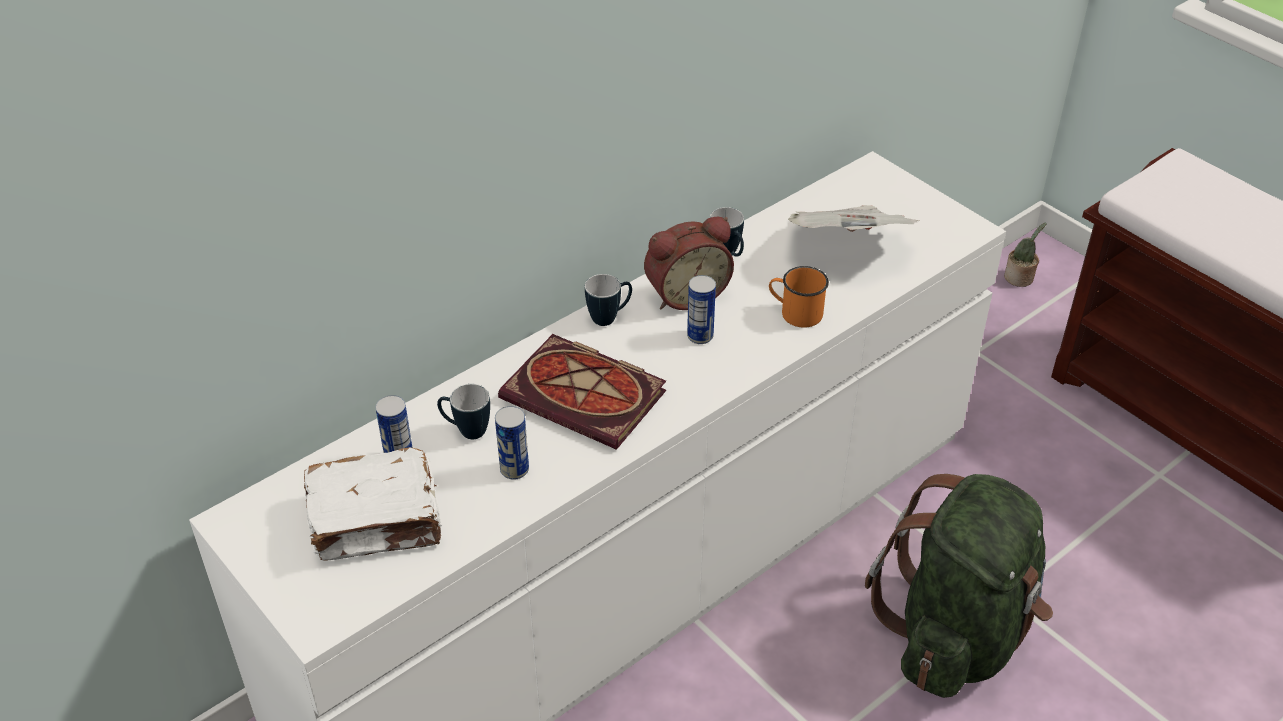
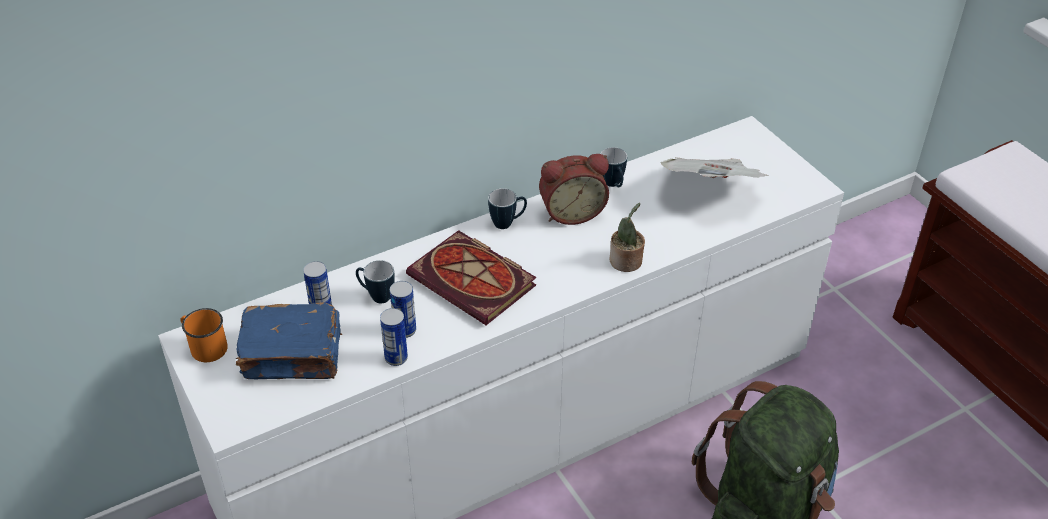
camera: 10 degrees right, 0 degrees up
(378, 522) = (293, 356): white book -> blue book
(700, 336) = (574, 246): can -> can (396, 358)
(795, 312) = (654, 237): orange mug -> orange mug (204, 346)
(1020, 279) = (885, 234): potted plant -> potted plant (626, 262)

